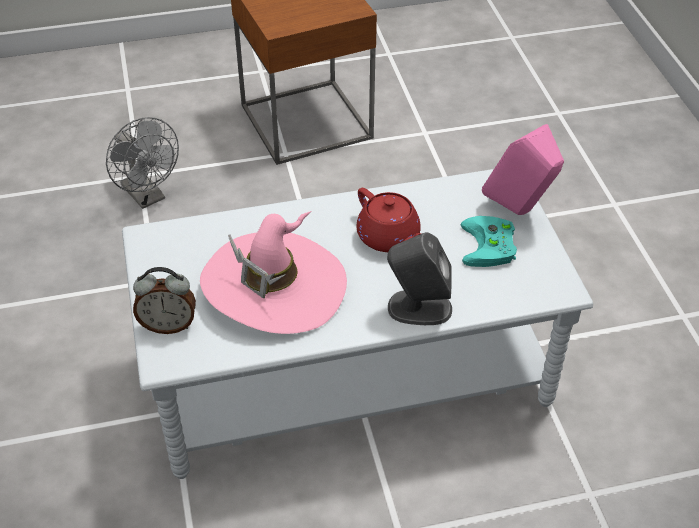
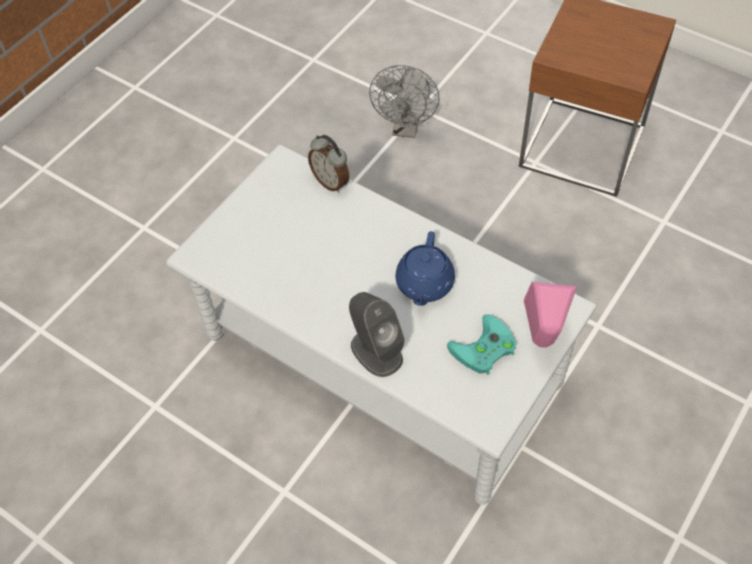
camera: 50 degrees right, 10 degrees up
(168, 325) = (223, 233): alarm clock -> alarm clock (331, 182)
(274, 286) = (311, 258): pink hat -> none
(389, 238) = (424, 285): red teapot -> blue teapot

